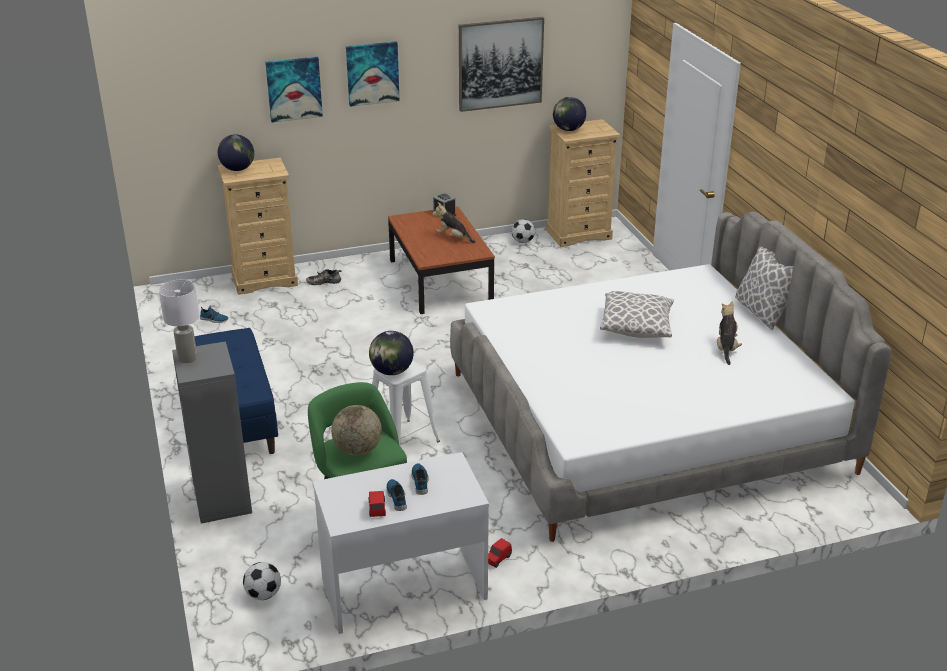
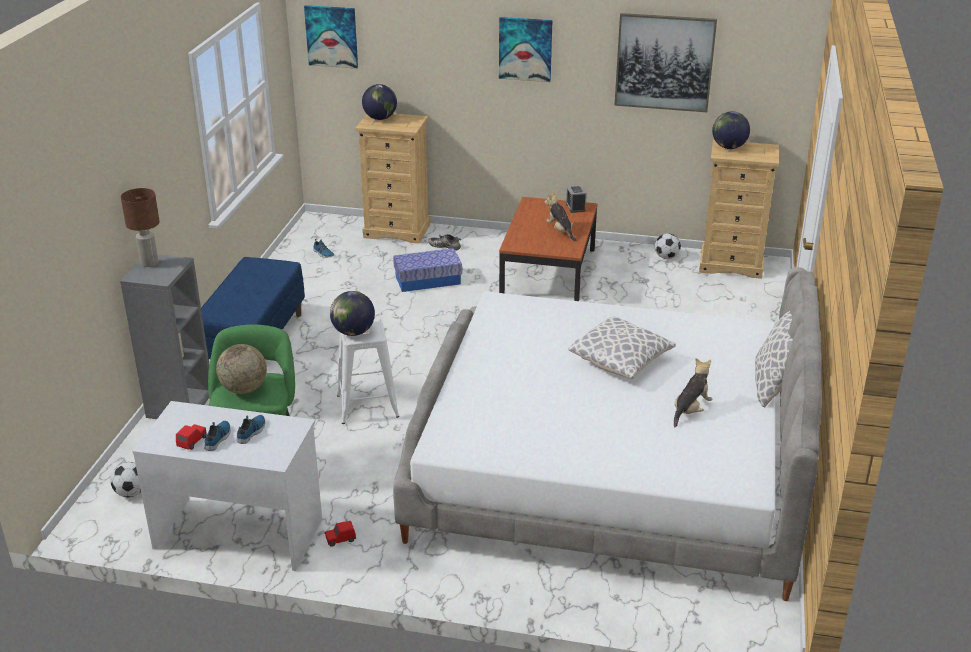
camera: 30 degrees right, 0 degrees up
(188, 358) = (150, 263): white table lamp -> brown table lamp
(294, 89) = (446, 51): picture -> picture (332, 36)
(340, 316) = (428, 280): none -> storage box

